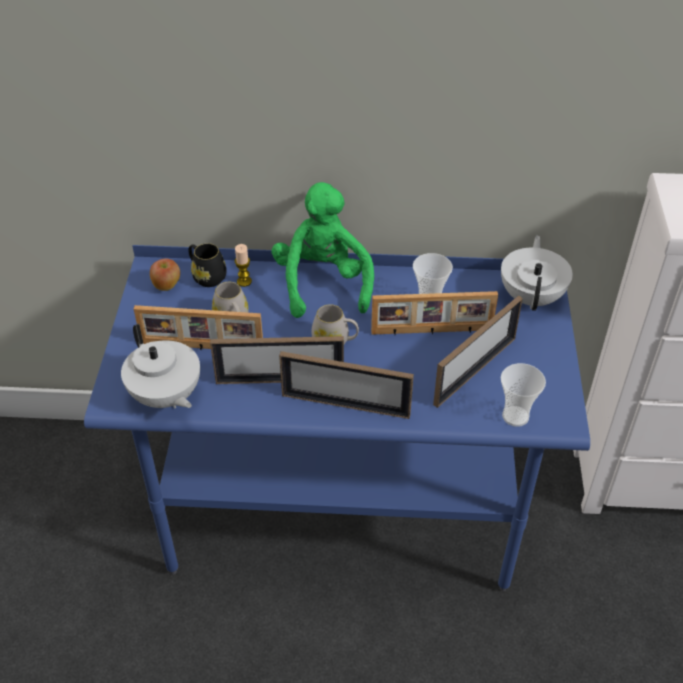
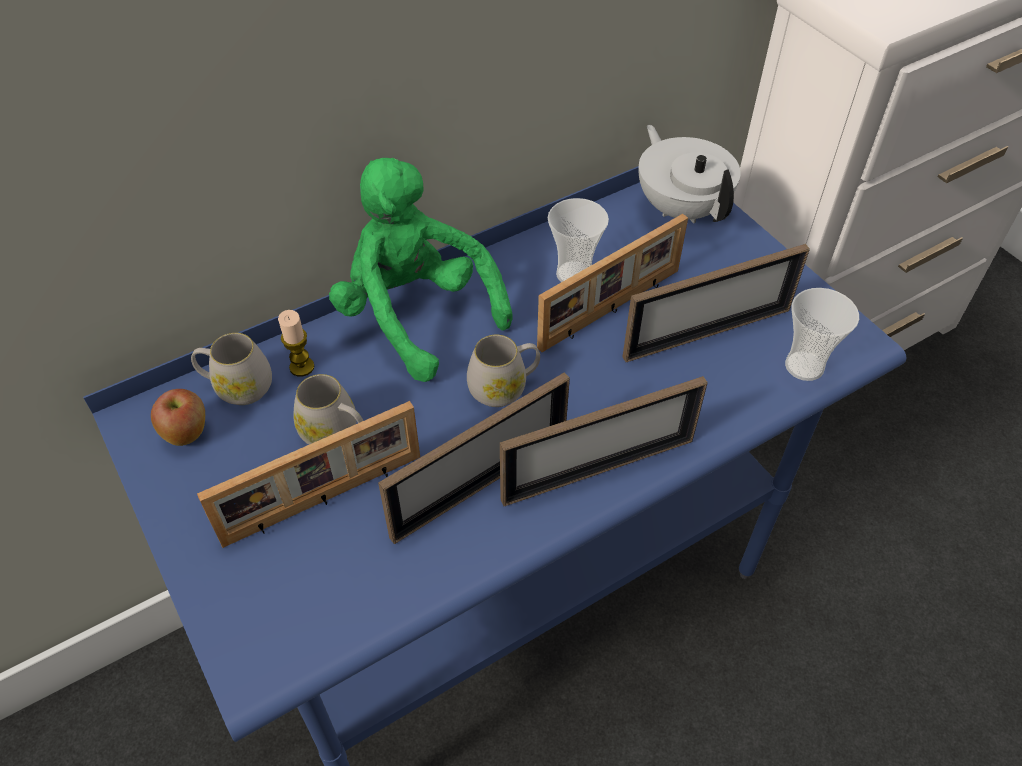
camera: 35 degrees left, 5 degrees up
(166, 396) = (334, 609): white teapot -> none
(206, 276) = (237, 387): black mug -> white mug
(475, 371) = (707, 333): picture frame -> picture frame turned 60 degrees clockwise

